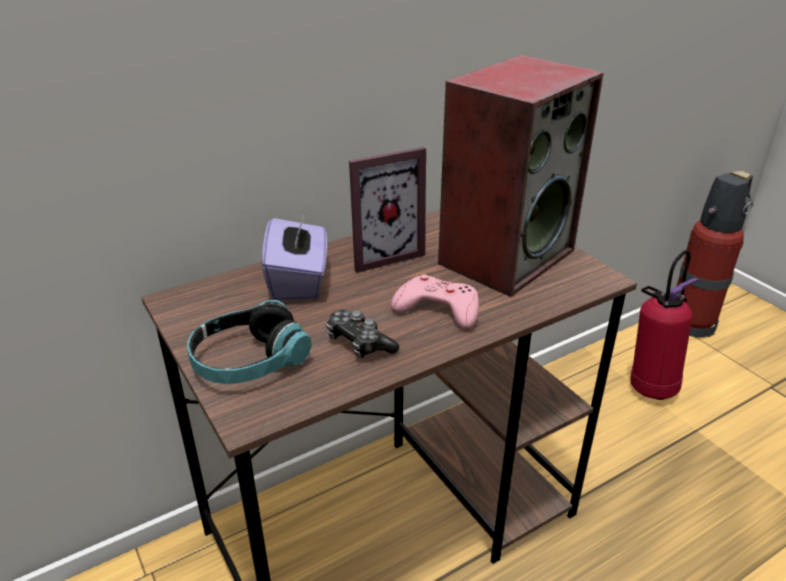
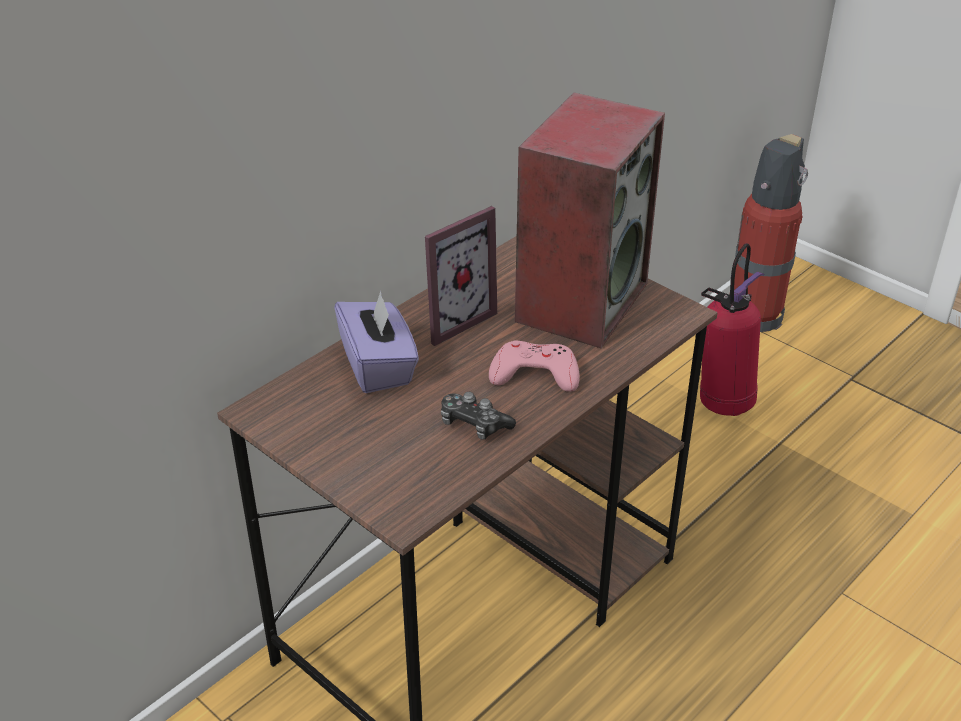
camera: 15 degrees left, 5 degrees up
(249, 361) = (374, 461): headphones -> none

